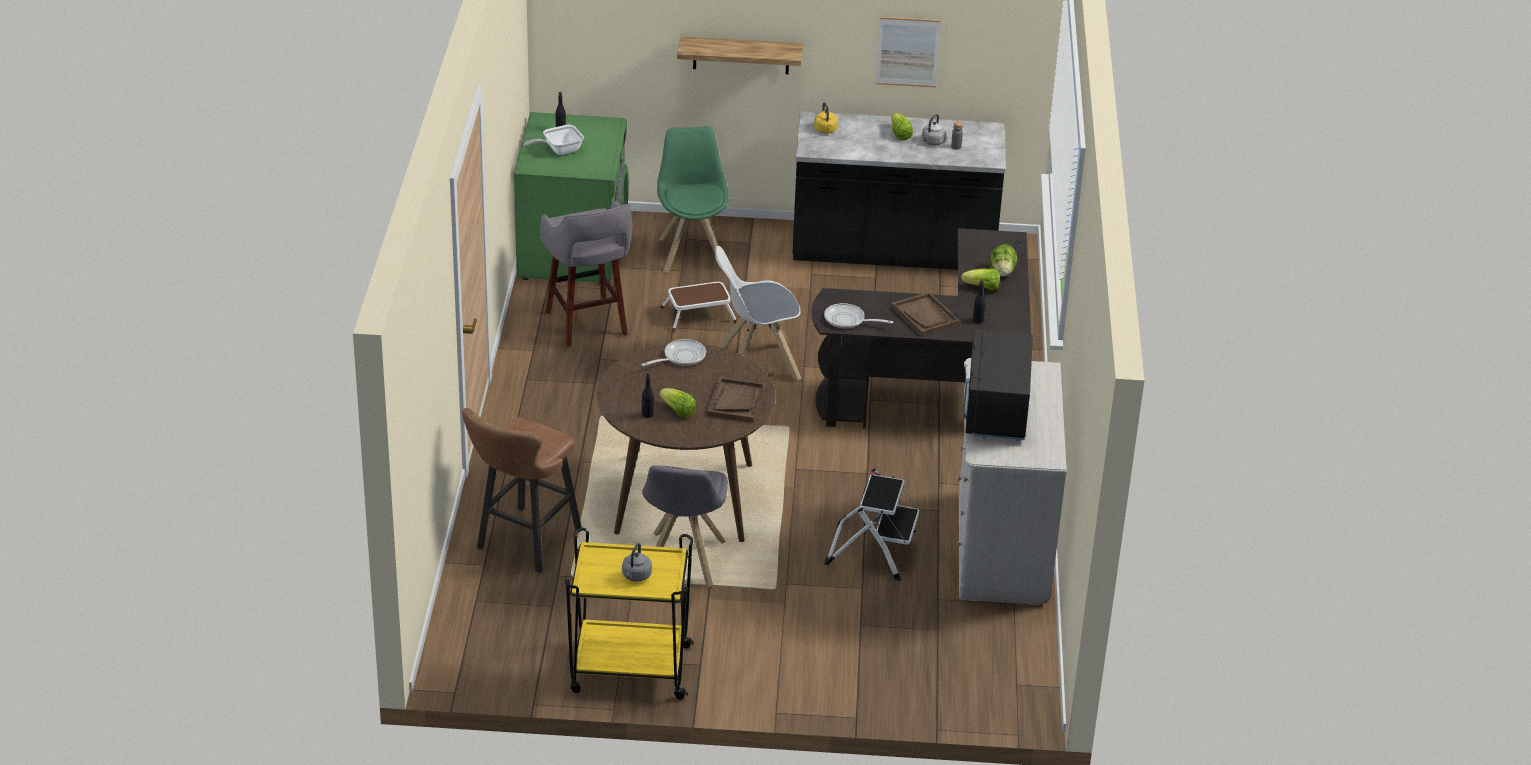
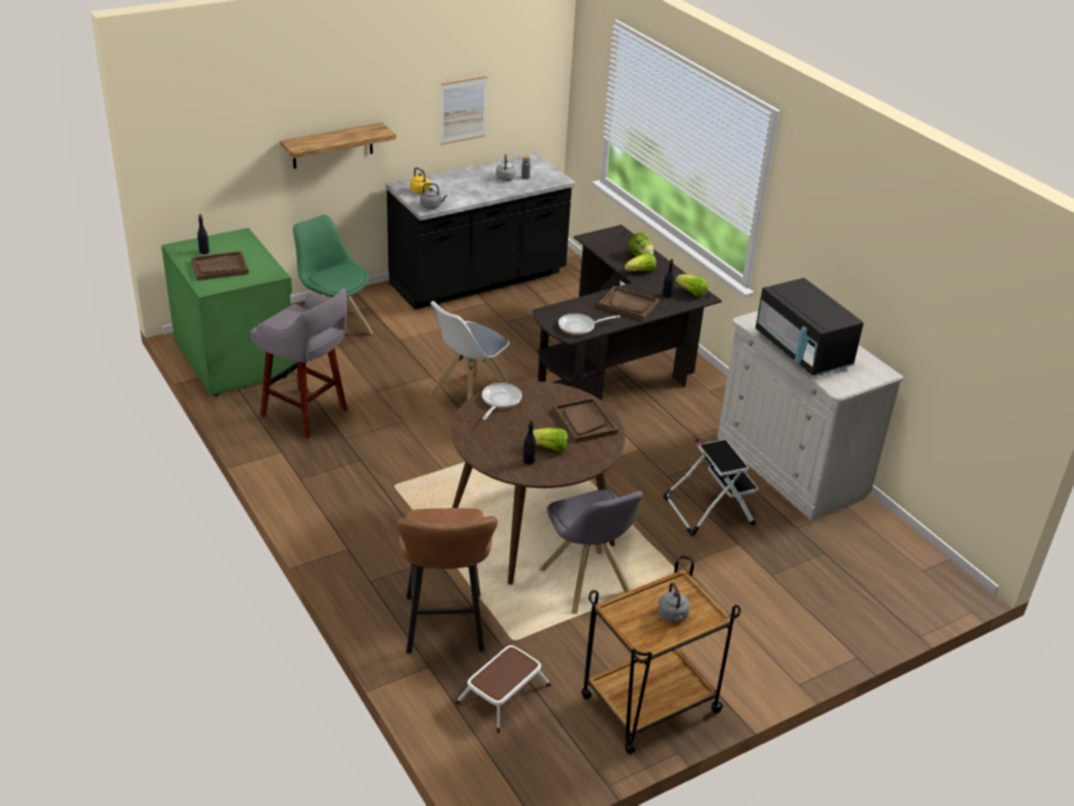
camera: 35 degrees left, 0 degrees up
(559, 150) = (219, 267): frying pan -> brown tray
(629, 668) = (648, 705): yellow cart -> brown cart
(698, 315) = (387, 374): brown step ladder -> brown step ladder (503, 694)
(819, 149) = (432, 206): none -> grey kettle
(899, 134) = (476, 180): lettuce -> lettuce (691, 292)

